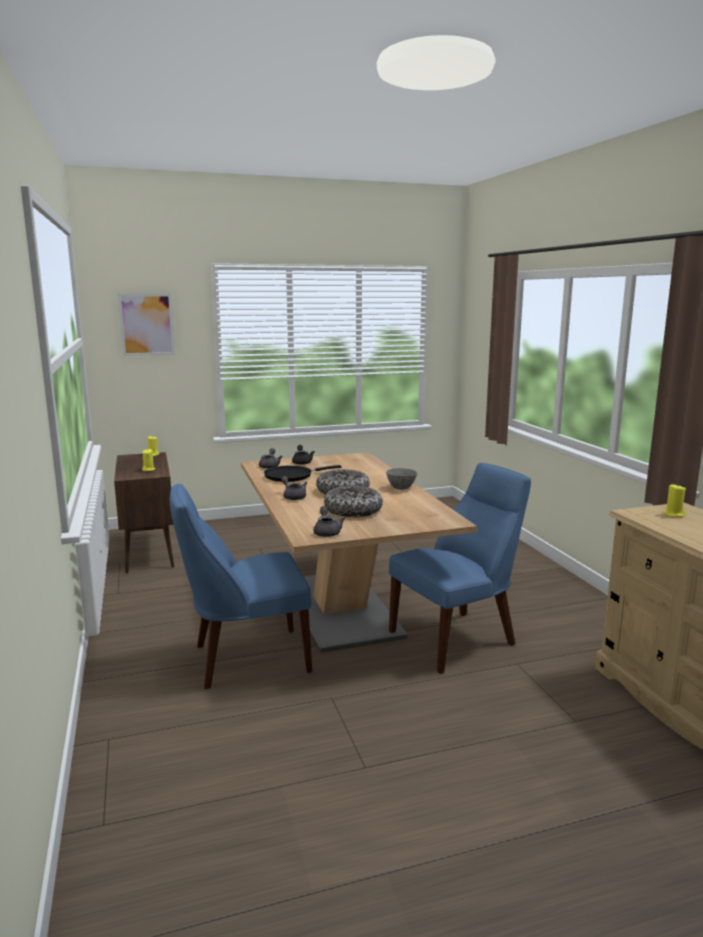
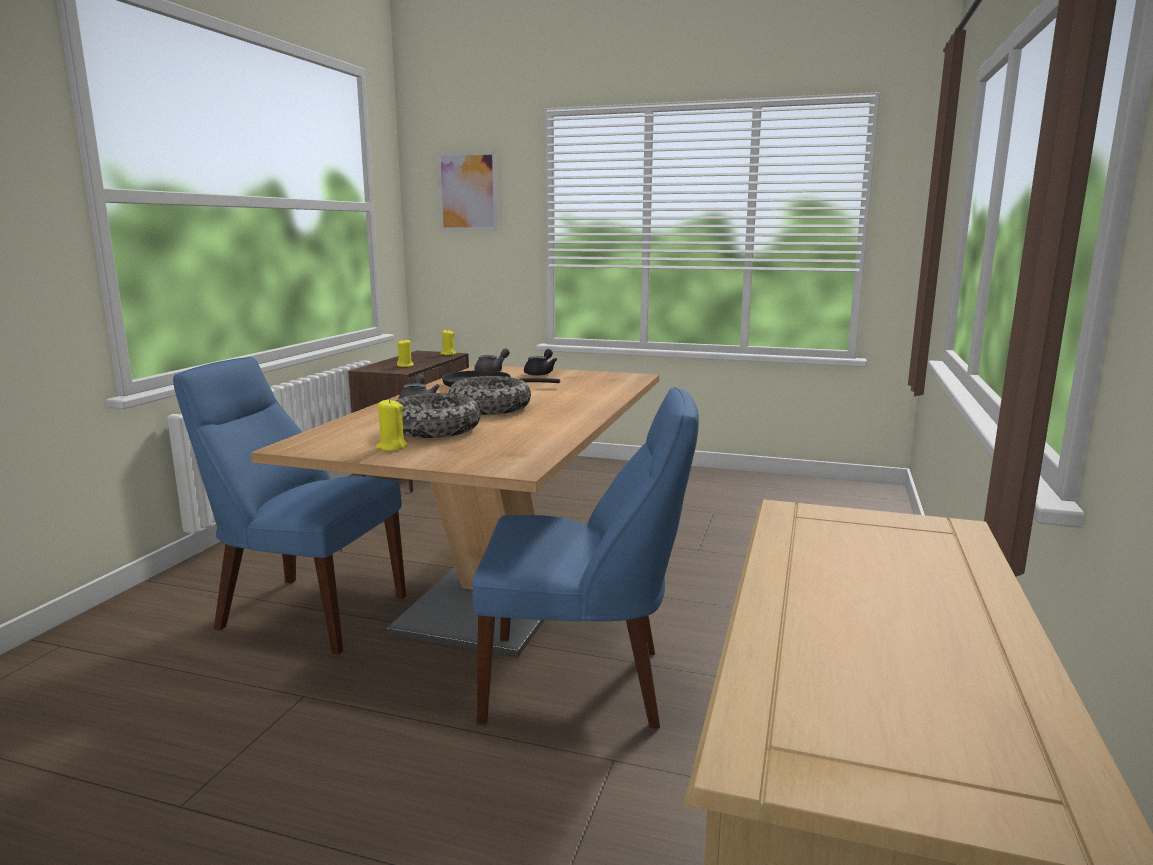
camera: 35 degrees right, 0 degrees up
(327, 532) = (331, 445): grey teapot -> none
(401, 488) = (574, 417): grey bowl -> none
(673, 514) = (885, 536): yellow candle -> yellow candle (391, 447)

